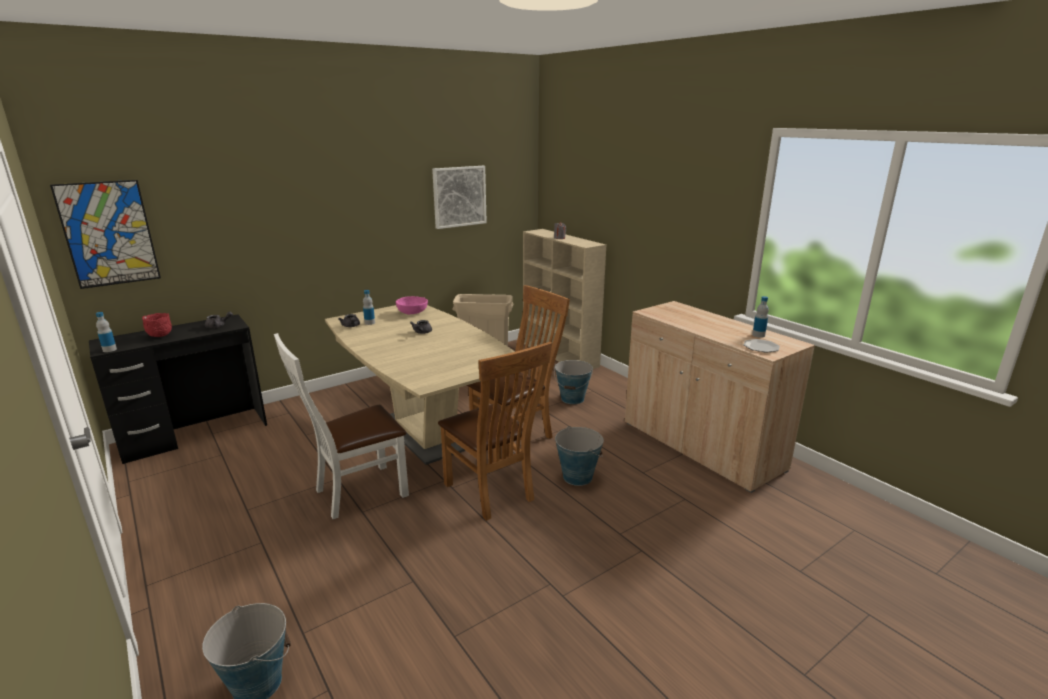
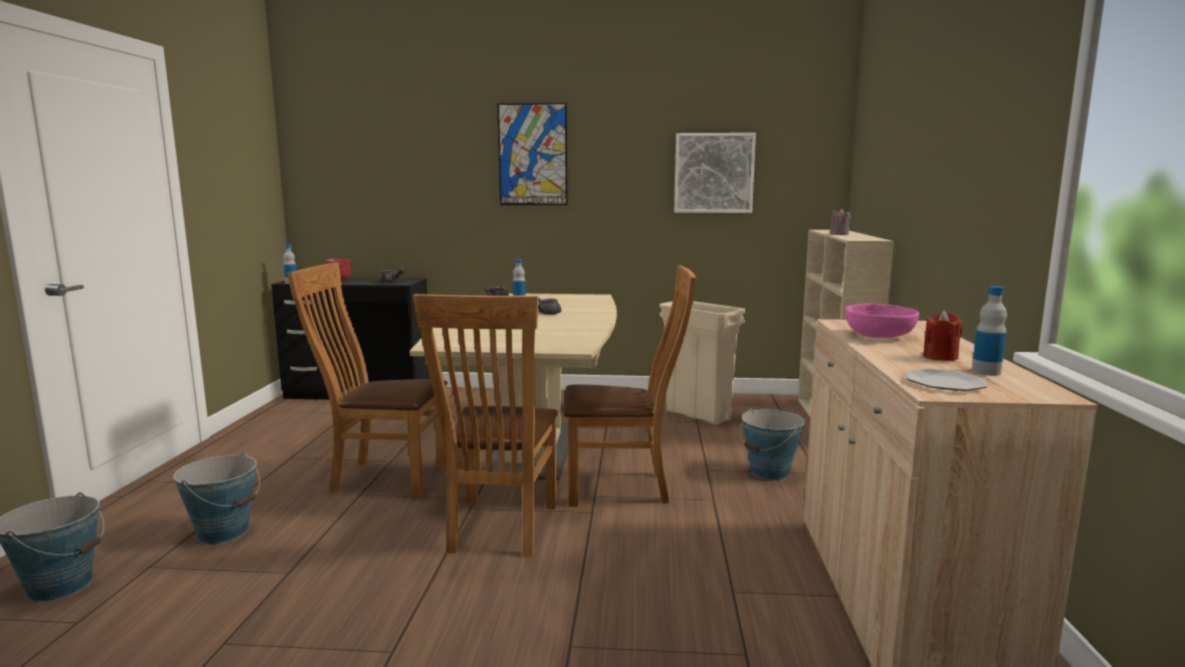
camera: 40 degrees right, 10 degrees down
(108, 234) = (327, 179): picture -> picture (532, 155)
(355, 493) = (383, 477): white chair -> brown chair
(412, 312) = (580, 300): pink bowl -> pink bowl (878, 336)
(577, 476) = (628, 556): bucket -> bucket (223, 532)
(729, 329) = (940, 357): none -> red candle

